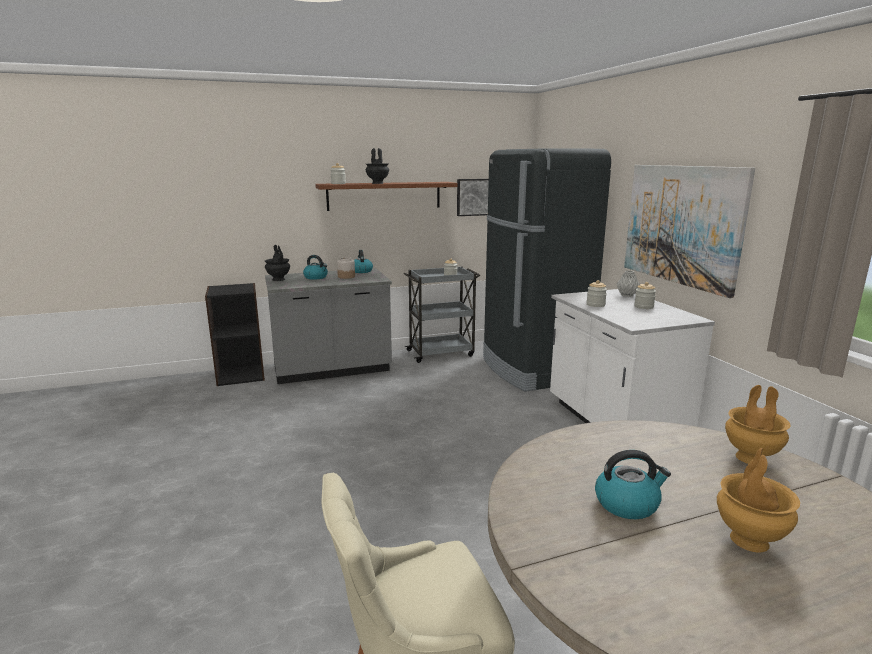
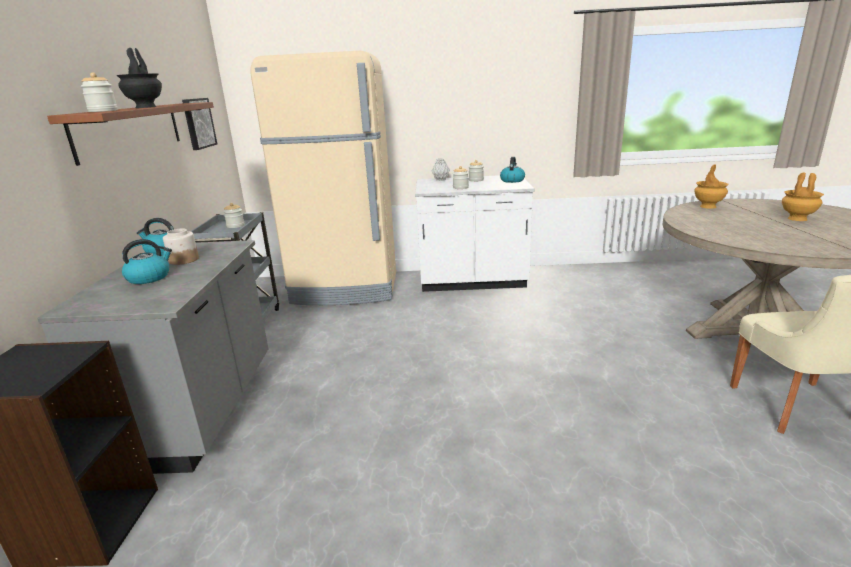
camera: 70 degrees left, 5 degrees up
(279, 279) = (109, 304): black vase -> none
(532, 370) = (346, 289): black fridge -> beige fridge
(627, 504) = (778, 231): kettle -> kettle (512, 180)
(682, 225) = (473, 112): picture -> none

